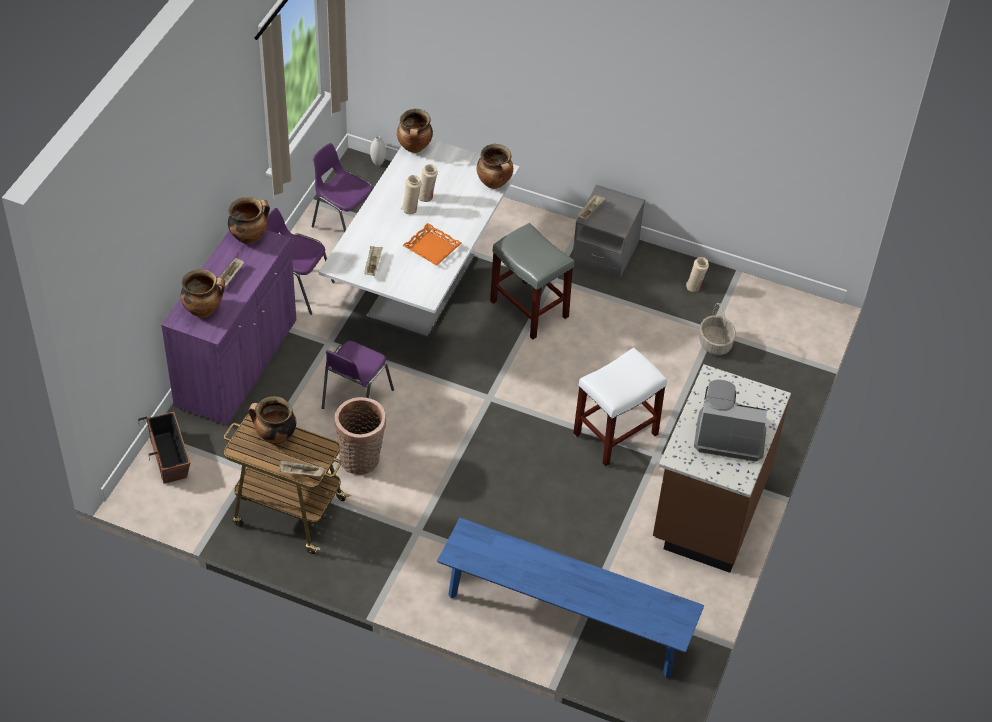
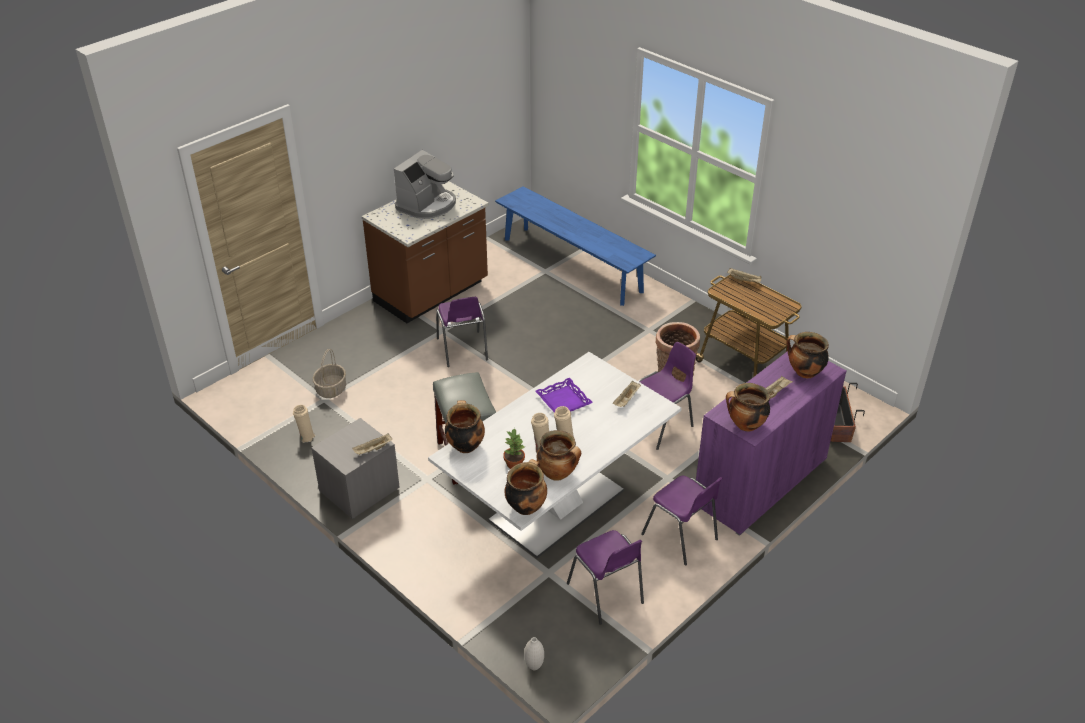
camera: 155 degrees left, 10 degrees down
(275, 436) = (757, 307): cooking pot -> cooking pot (558, 474)
(431, 248) = (564, 401): orange tray -> purple tray
(444, 178) = (514, 464): none -> potted plant
(616, 433) = (462, 350): white stool -> purple chair
(729, 434) = (427, 205): coffee machine -> coffee machine turned 90 degrees counterclockwise

